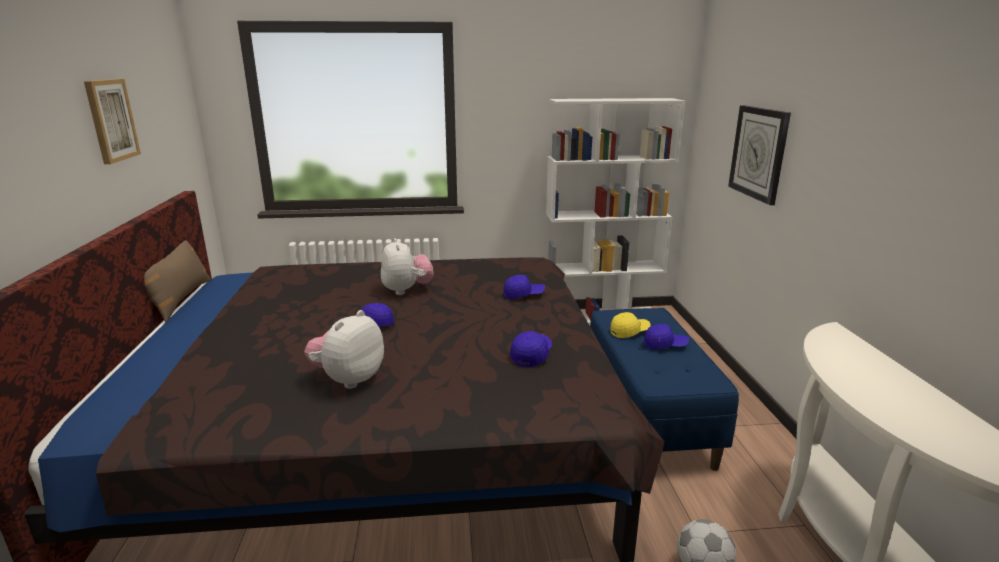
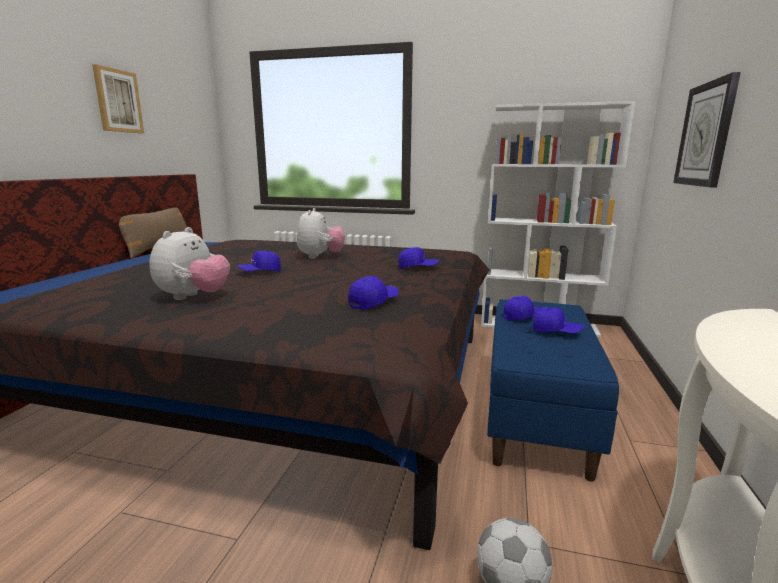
camera: 20 degrees right, 5 degrees down
(348, 379) = (193, 297): plush toy -> plush toy turned 150 degrees clockwise
(629, 332) = (524, 317): yellow cap -> blue cap

